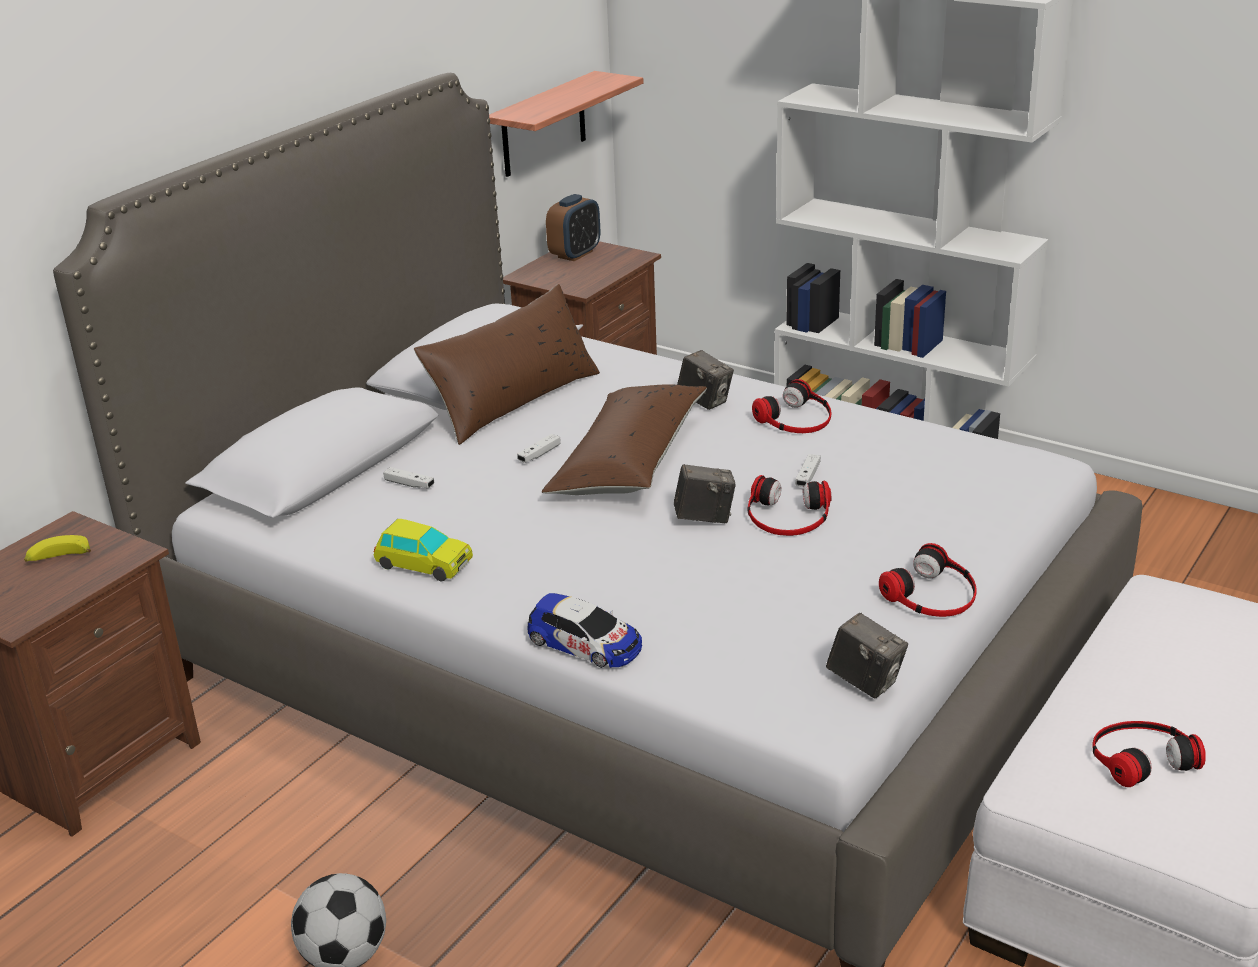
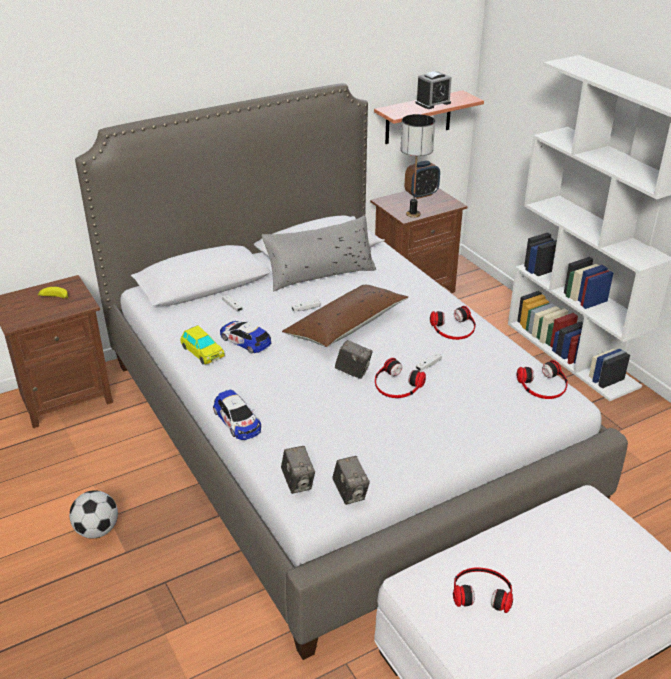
camera: 25 degrees right, 5 degrees up
(482, 526) = (245, 340): none -> toy car
(514, 401) = (320, 274): brown pillow -> grey pillow
(570, 93) = (433, 103): none -> alarm clock
(589, 282) = (413, 214): none -> table lamp
(705, 401) = (415, 303): camera -> camera (298, 483)
(932, 594) = (430, 457): headphones -> headphones (543, 385)

